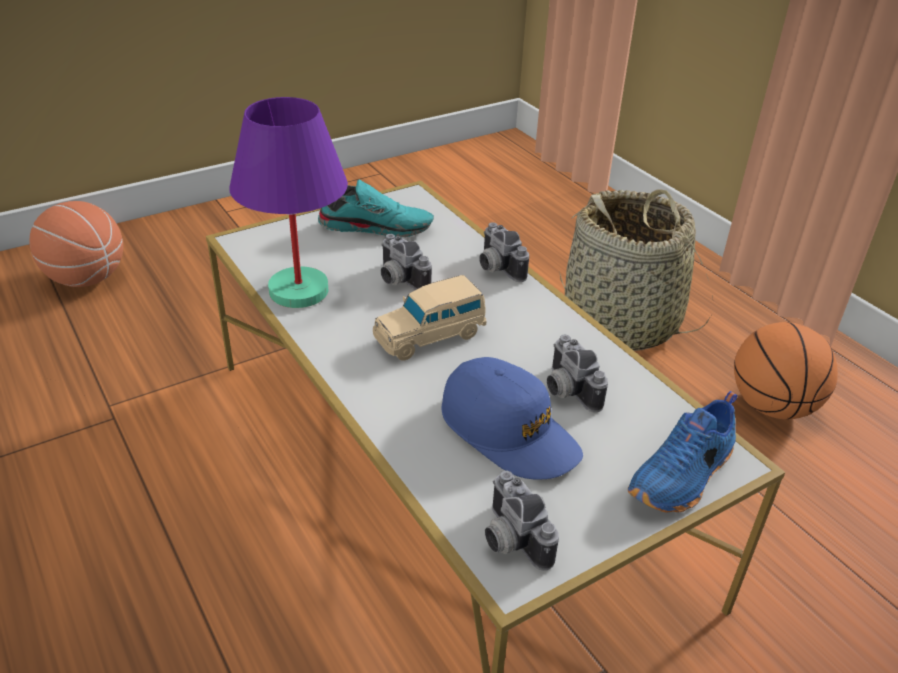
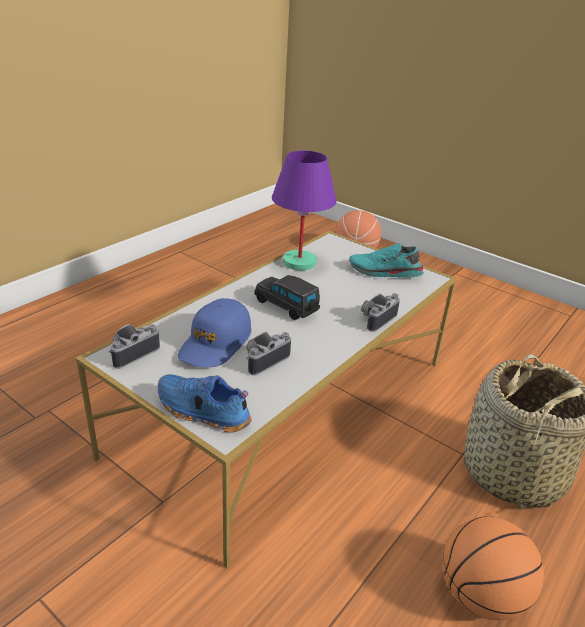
camera: 70 degrees right, 5 degrees down
(376, 226) = (384, 272): turquoise shoe -> turquoise shoe turned 120 degrees clockwise
(398, 280) = (334, 288): camera -> none
(431, 336) = (287, 307): beige toy car -> black toy car

